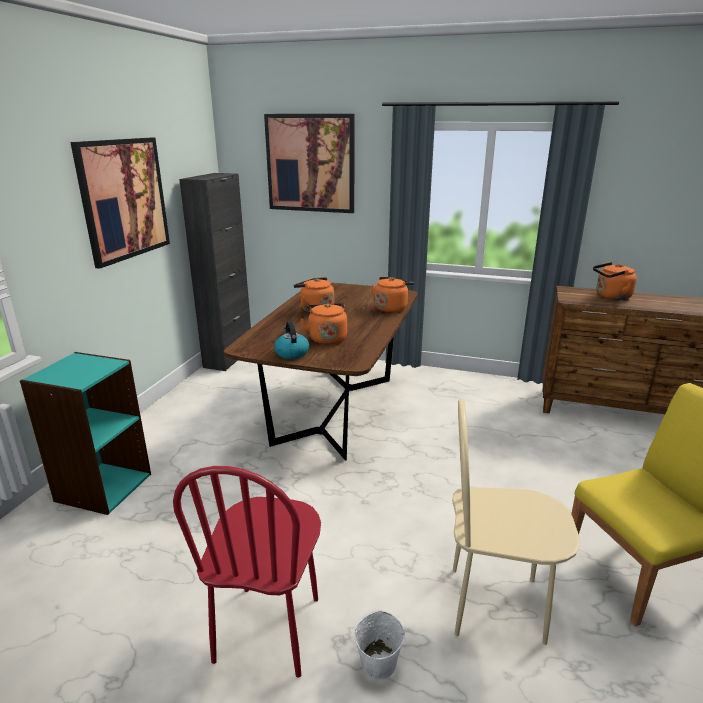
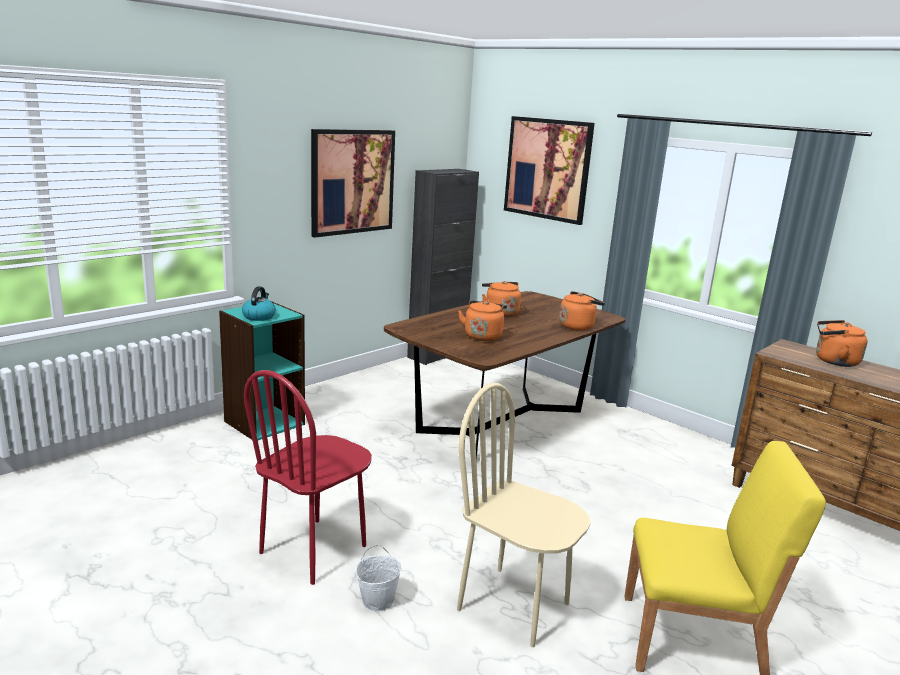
camera: 25 degrees right, 5 degrees down
(291, 353) = (438, 339): kettle -> kettle (259, 316)

